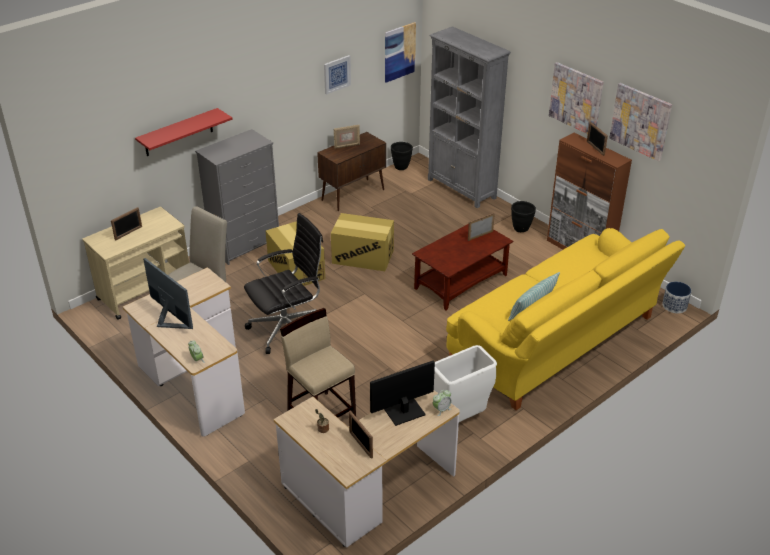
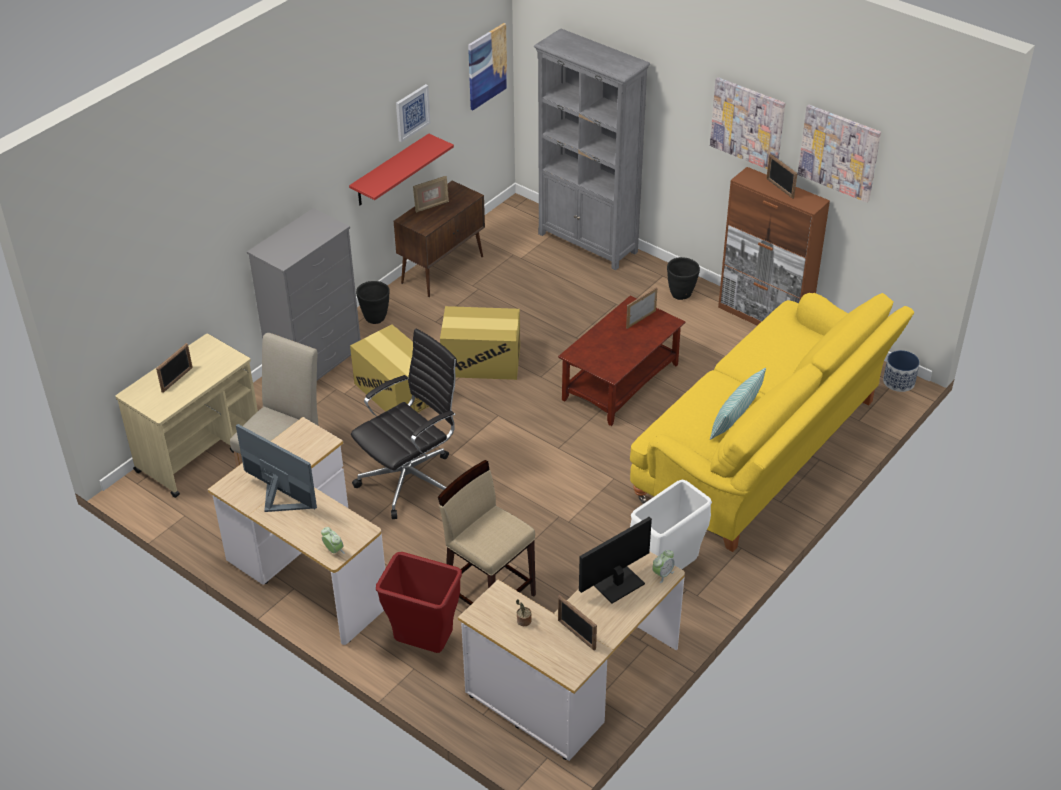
camera: 10 degrees left, 5 degrees up
(178, 132) = (224, 231): red shelf -> red shelf (390, 171)
(261, 445) = (423, 645): none -> red trash can
(401, 167) = (497, 218): black planter -> black planter (375, 318)

